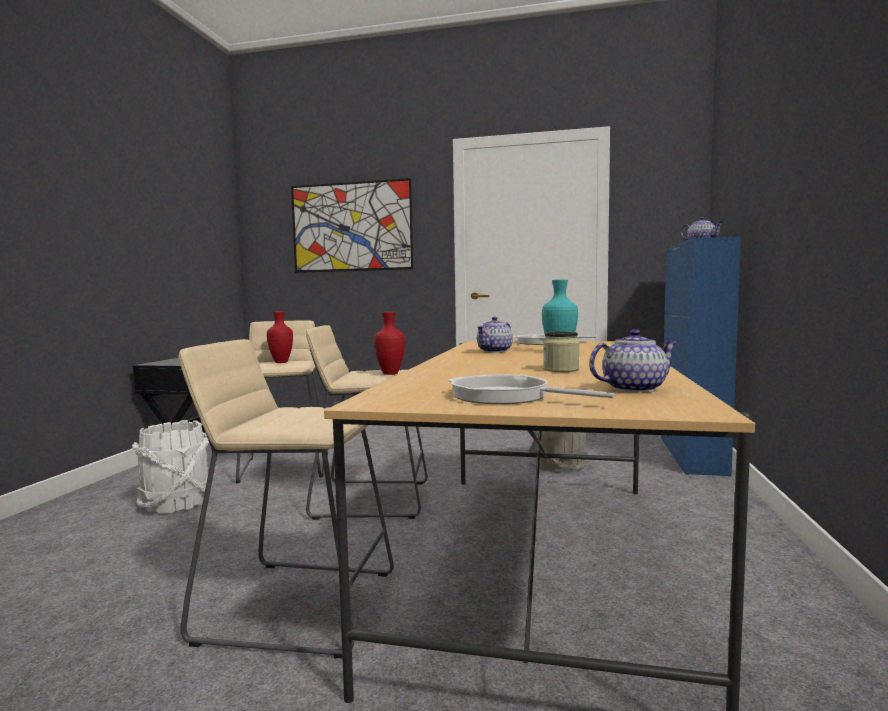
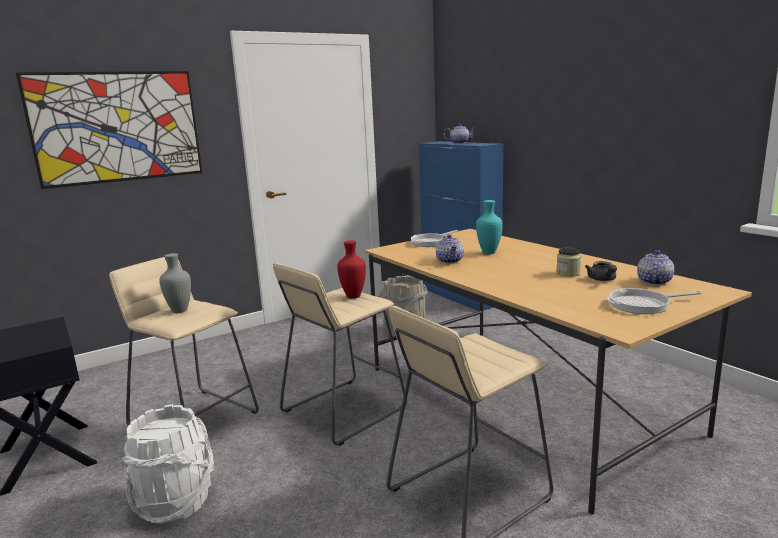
camera: 45 degrees left, 10 degrees up
(281, 362) = (179, 311): red vase -> grey vase
(572, 378) = (602, 280): none -> grey teapot

